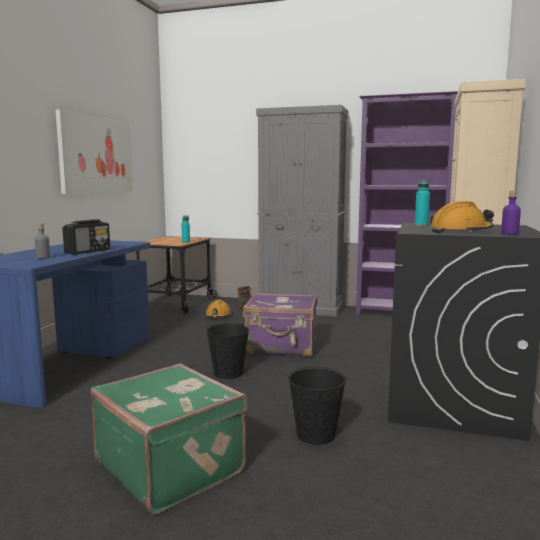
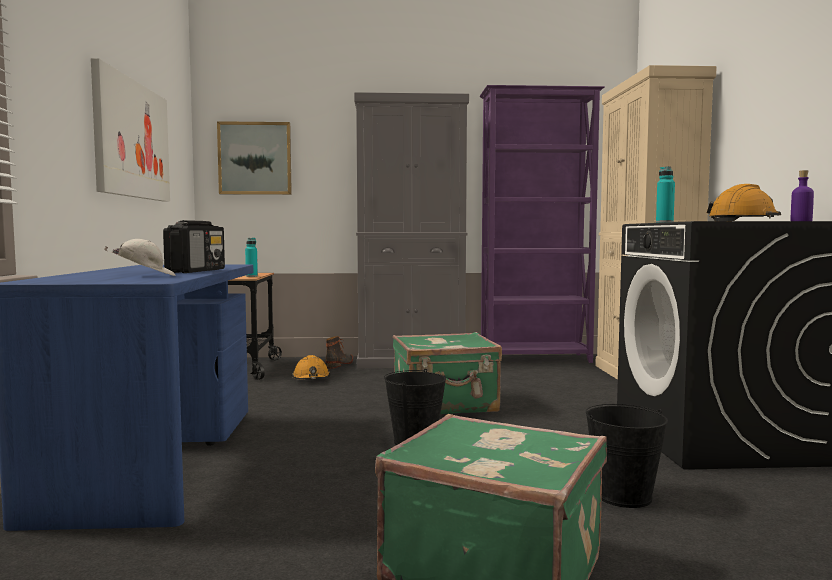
camera: 20 degrees left, 5 degrees down
(43, 257) = (145, 276): grey bottle -> white cap
(201, 156) = (255, 158): none -> picture
(282, 347) = (445, 405): purple suitcase -> green suitcase

